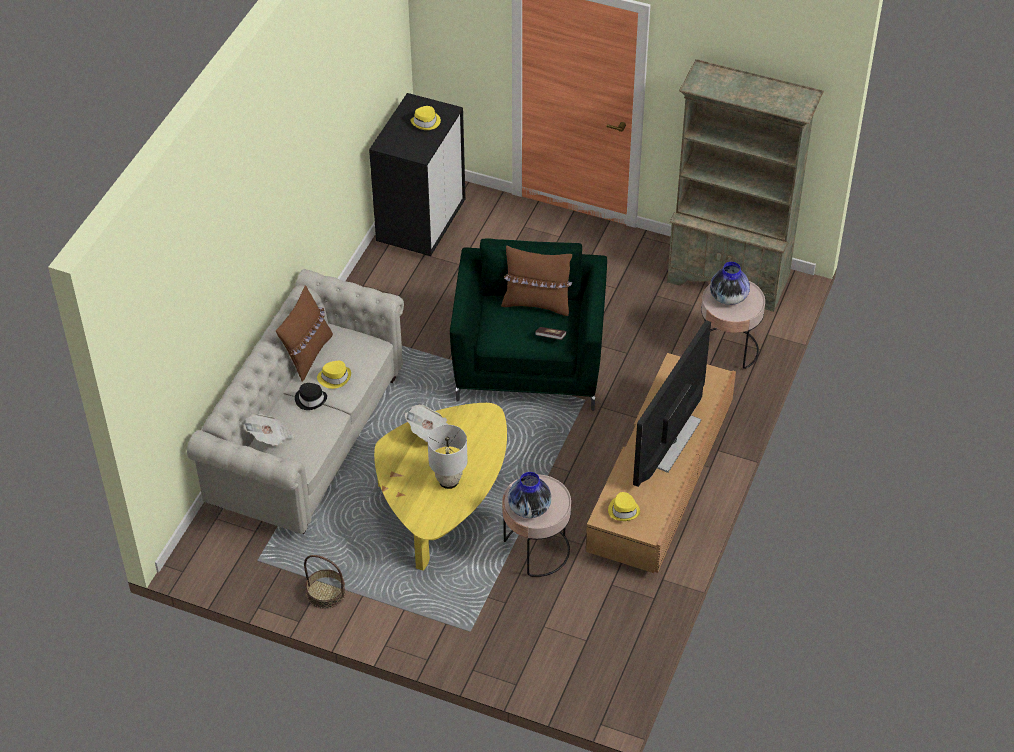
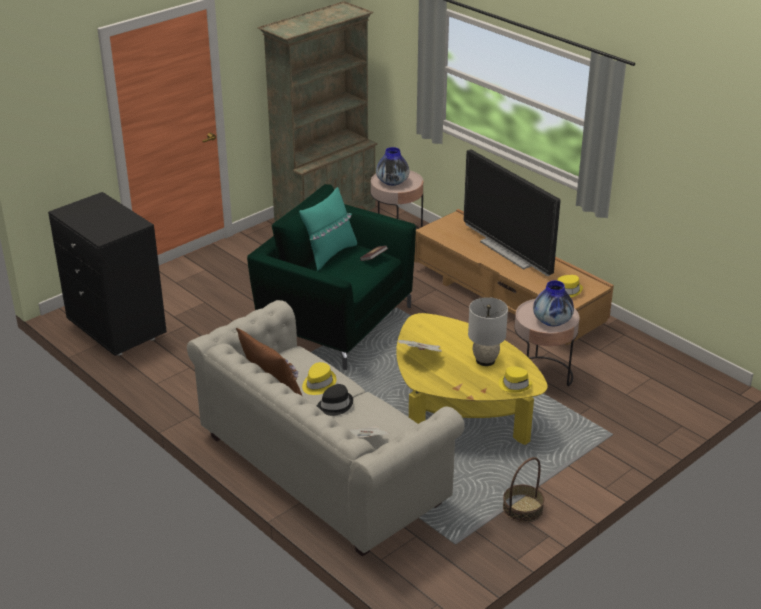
camera: 65 degrees left, 15 degrees down
(426, 122) = (99, 211): yellow hat -> yellow hat (515, 384)
(537, 303) = (329, 254): brown pillow -> turquoise pillow

